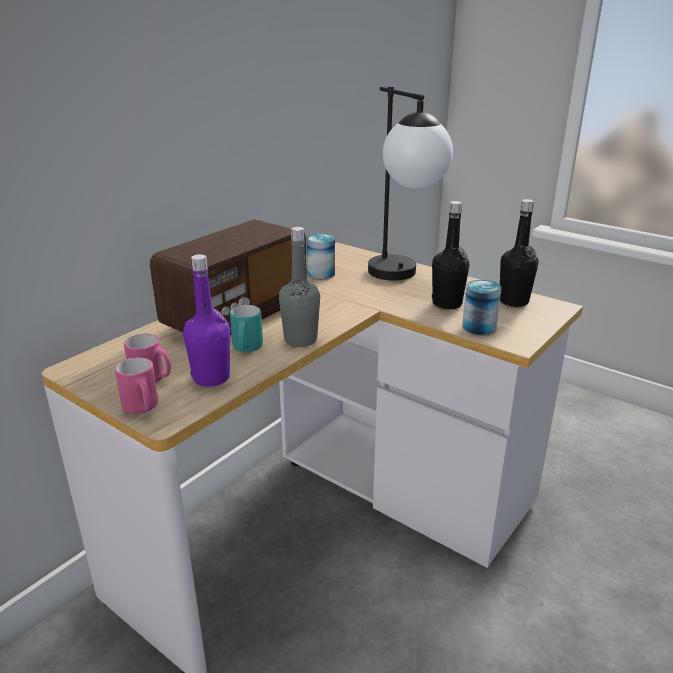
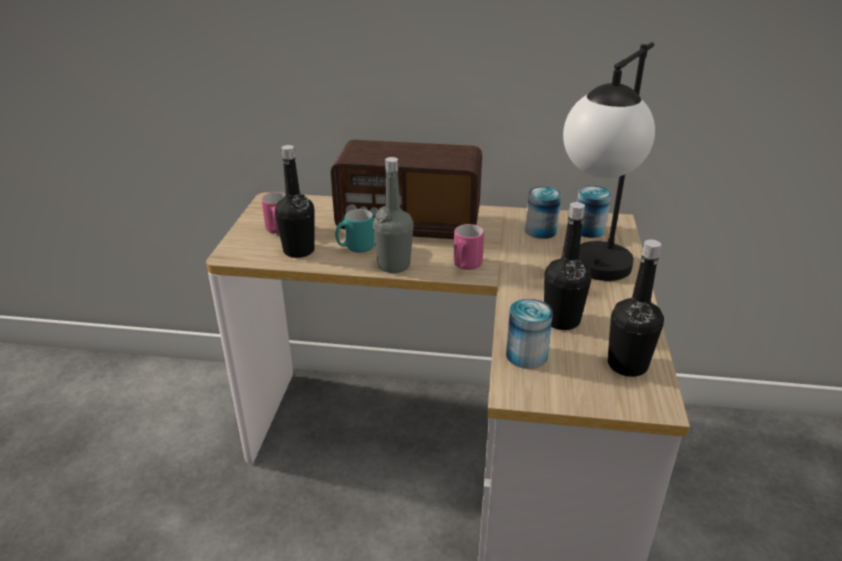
camera: 60 degrees right, 5 degrees up
(142, 409) = (239, 242): pink mug -> pink mug (465, 266)
(211, 378) = (299, 250): purple bottle -> black bottle
(341, 260) = (589, 230): none -> can

